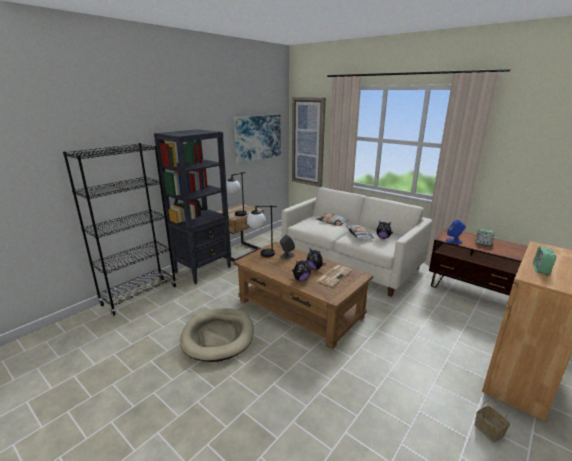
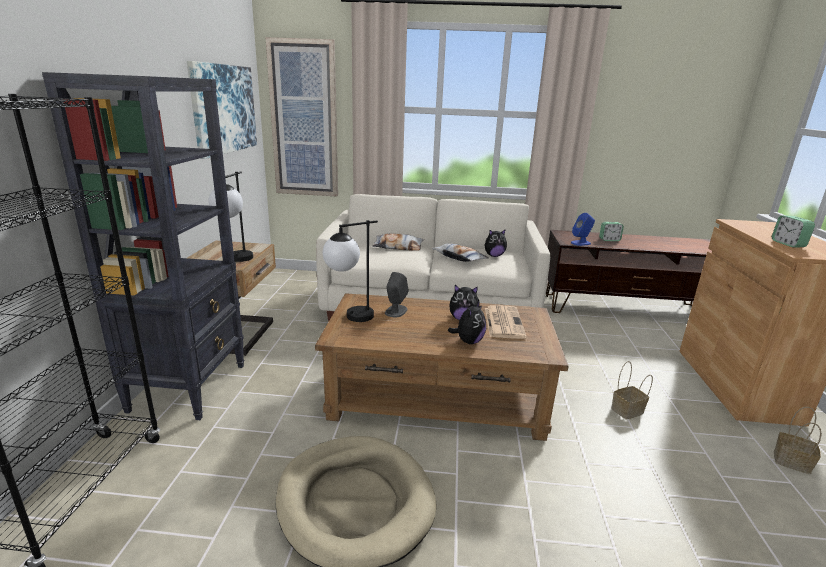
camera: 35 degrees left, 0 degrees up
(403, 355) = (627, 411): none -> basket

